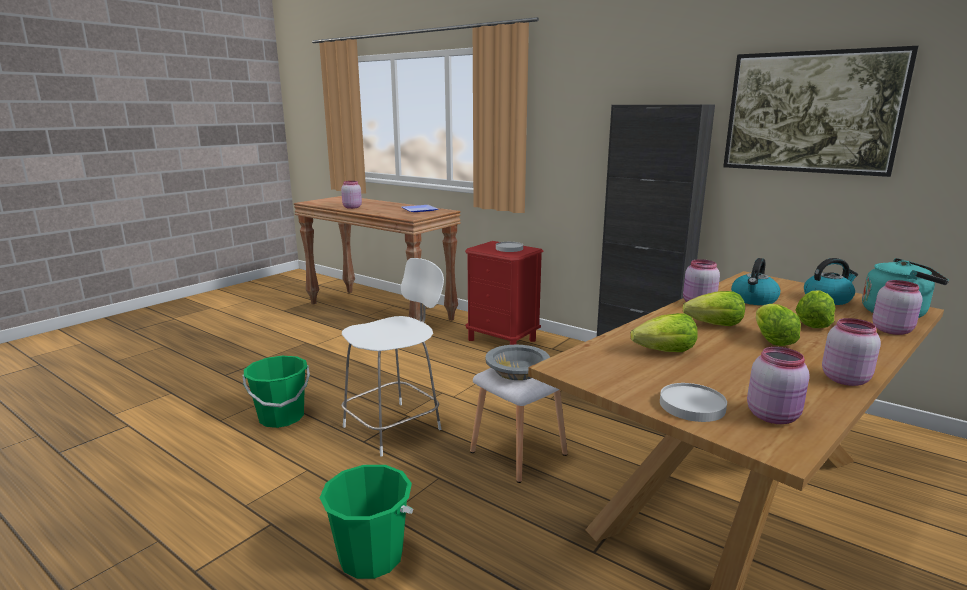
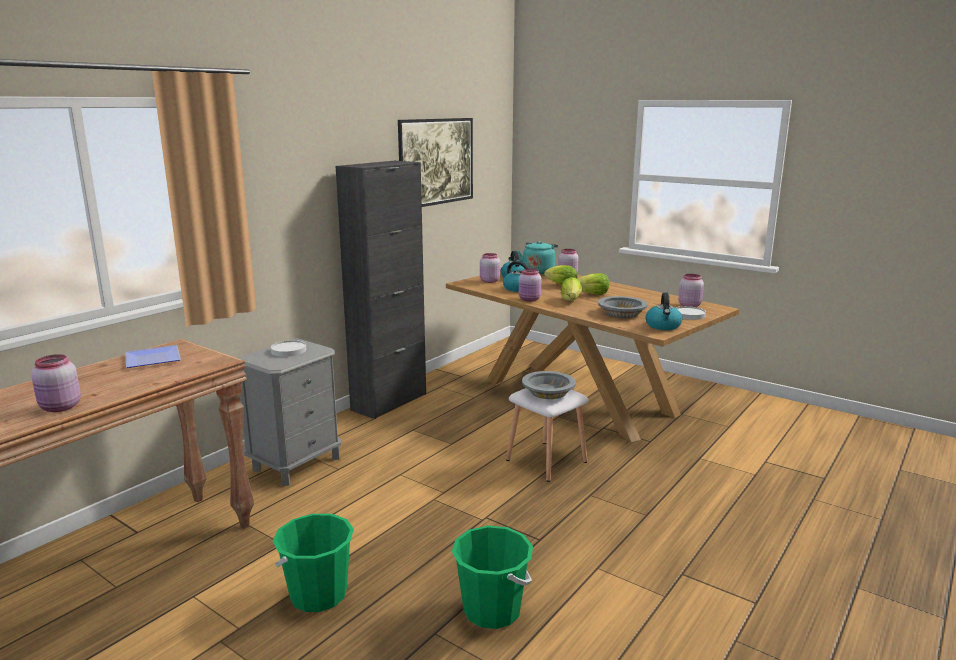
camera: 90 degrees left, 0 degrees up
(371, 557) = (694, 518): green bucket -> green bucket (318, 595)
(395, 427) = (509, 523): white chair -> none
(502, 340) = (297, 463): red nightstand -> grey nightstand
(604, 374) = (663, 326): none -> kettle
(665, 352) = (621, 313): lettuce -> grey bowl
(844, 379) = (639, 291): pink jar -> pink jar (489, 281)

